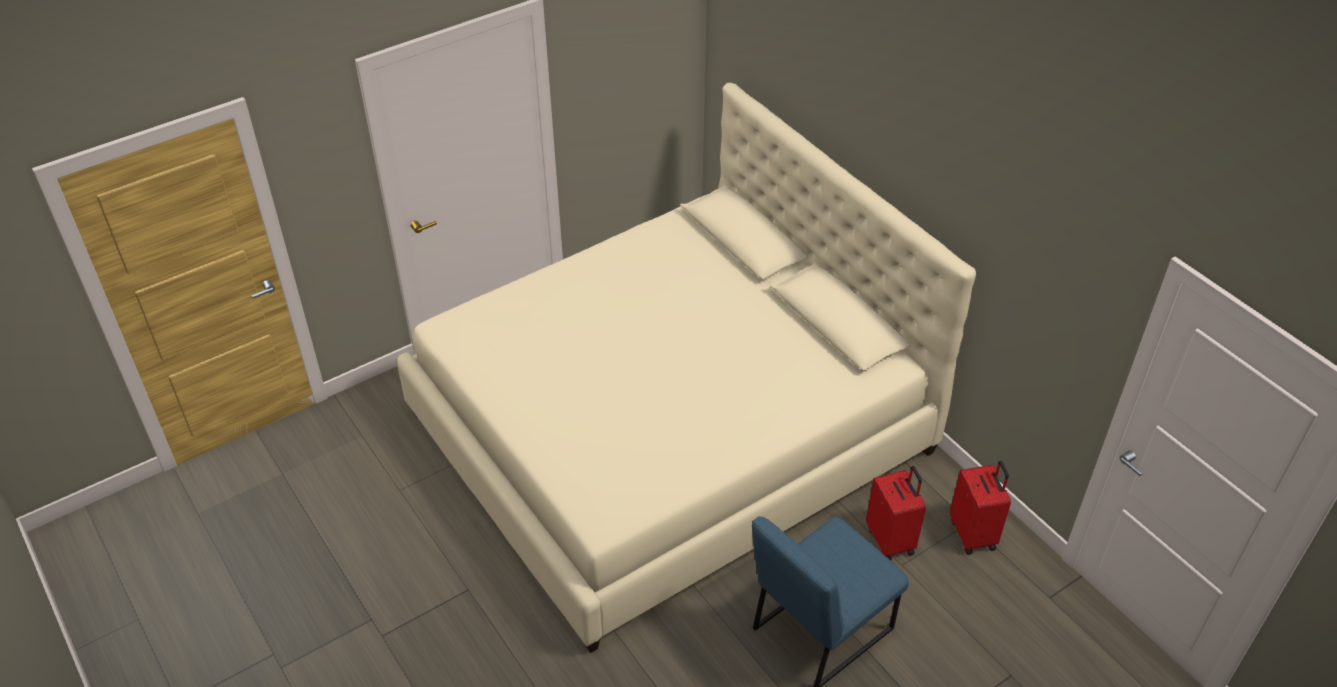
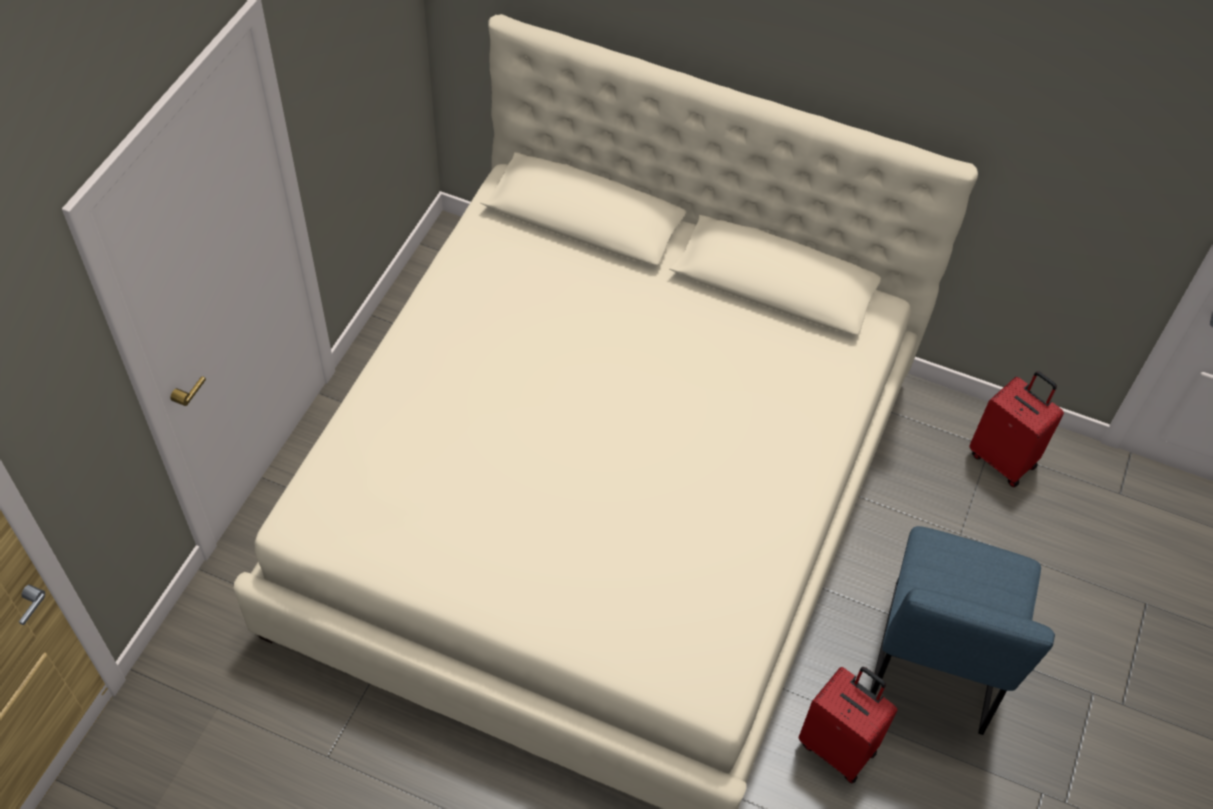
camera: 35 degrees left, 10 degrees up
(891, 540) = (930, 510): red suitcase -> red suitcase (838, 747)

